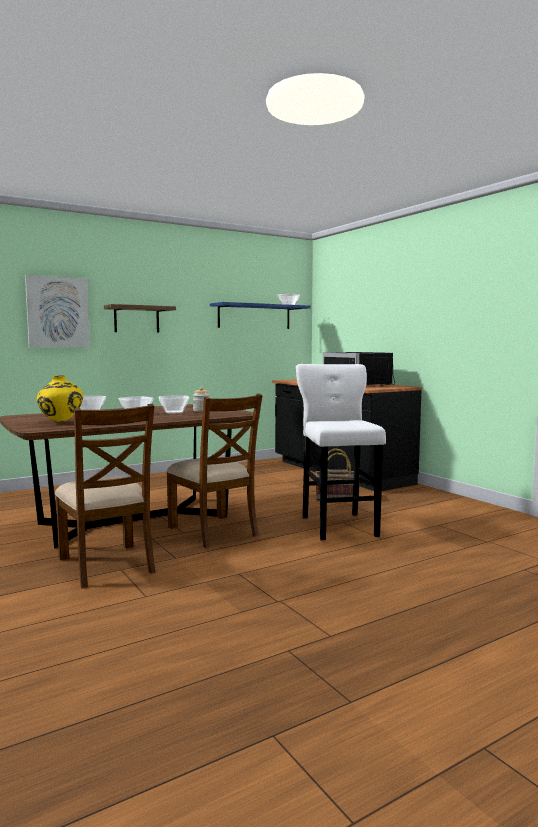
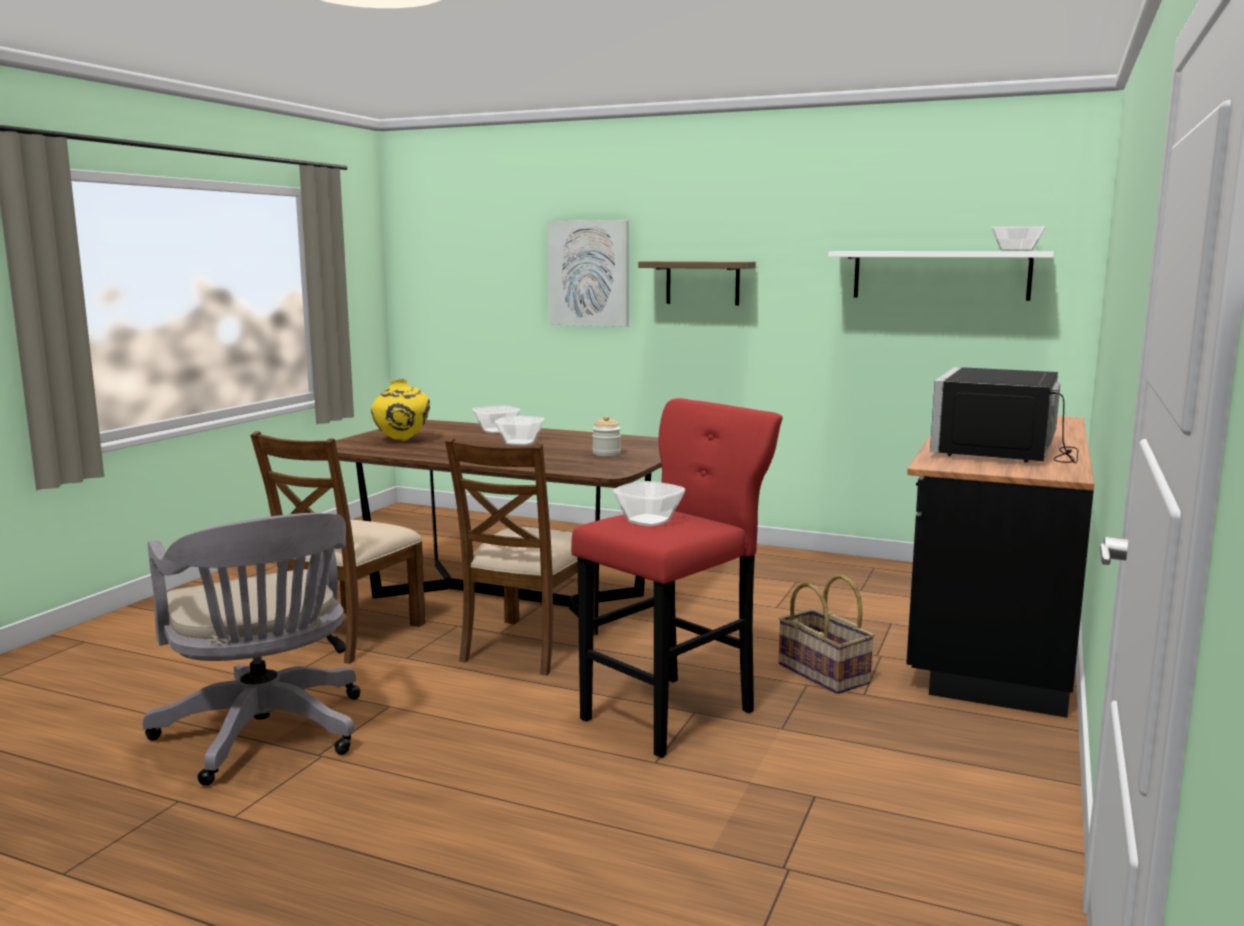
camera: 55 degrees right, 5 degrees up
(174, 412) = (562, 450): bowl -> bowl (650, 521)
(229, 611) = (266, 736): none -> grey office chair
(254, 316) = (940, 275): blue shelf -> white shelf
(338, 525) = (674, 712): white stool -> red stool

